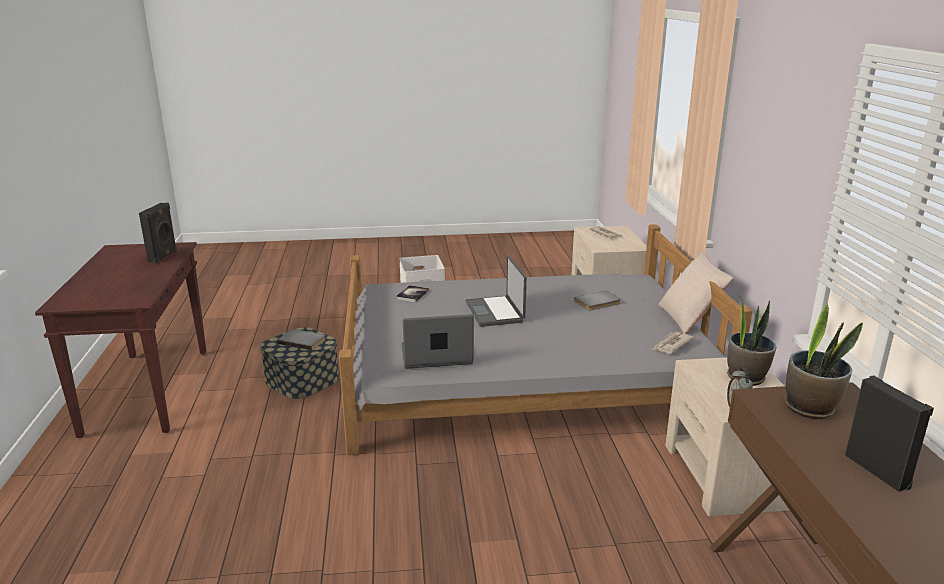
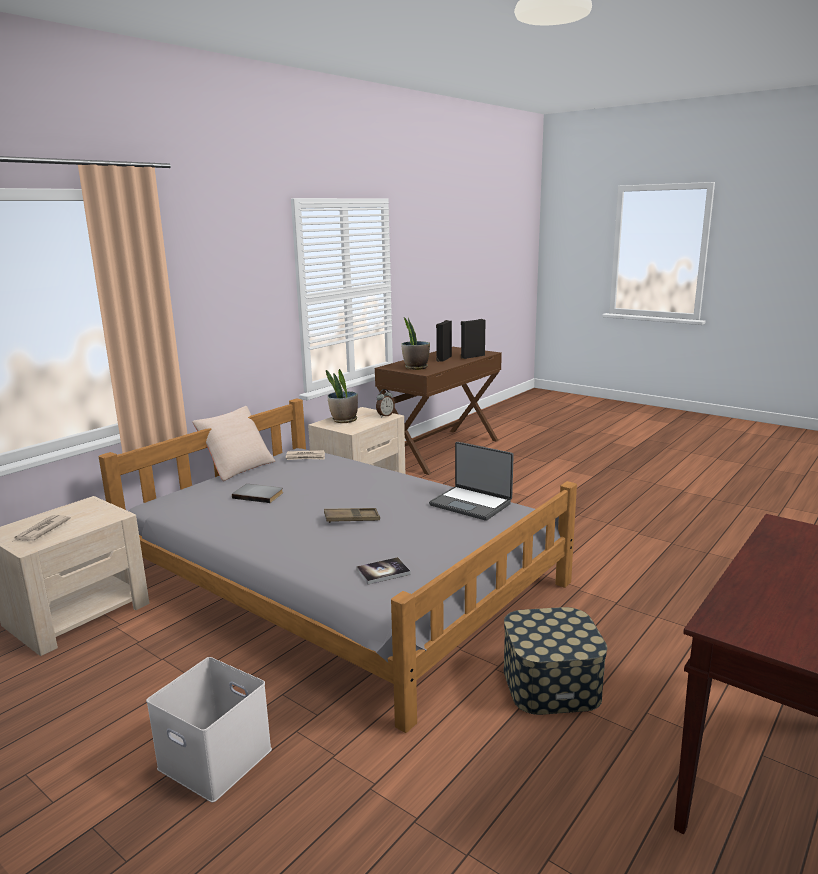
camera: 135 degrees left, 5 degrees down
(163, 256) = (753, 603): black speaker -> black speaker (472, 356)
(302, 341) = (545, 633): grey book -> none
(496, 312) = (352, 519): laptop -> brown tray

